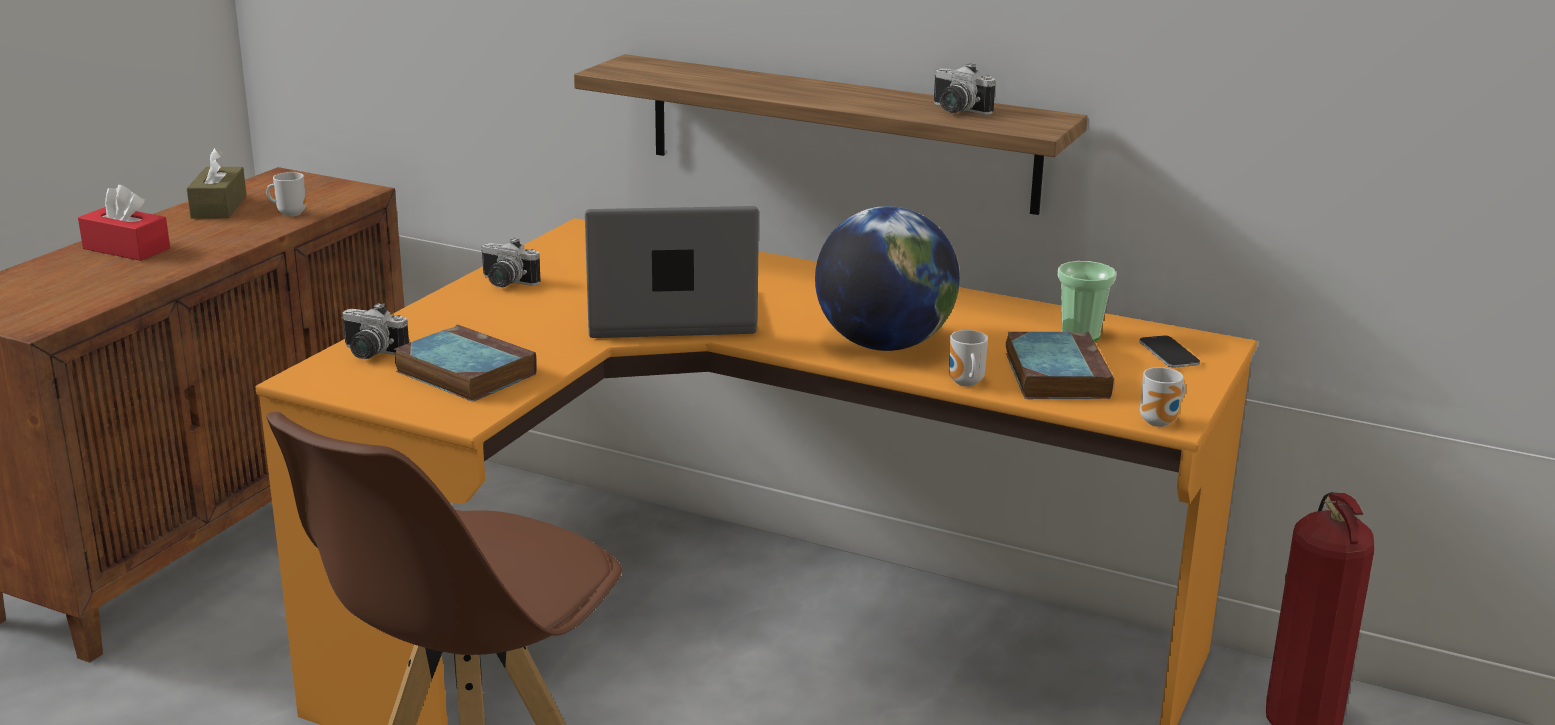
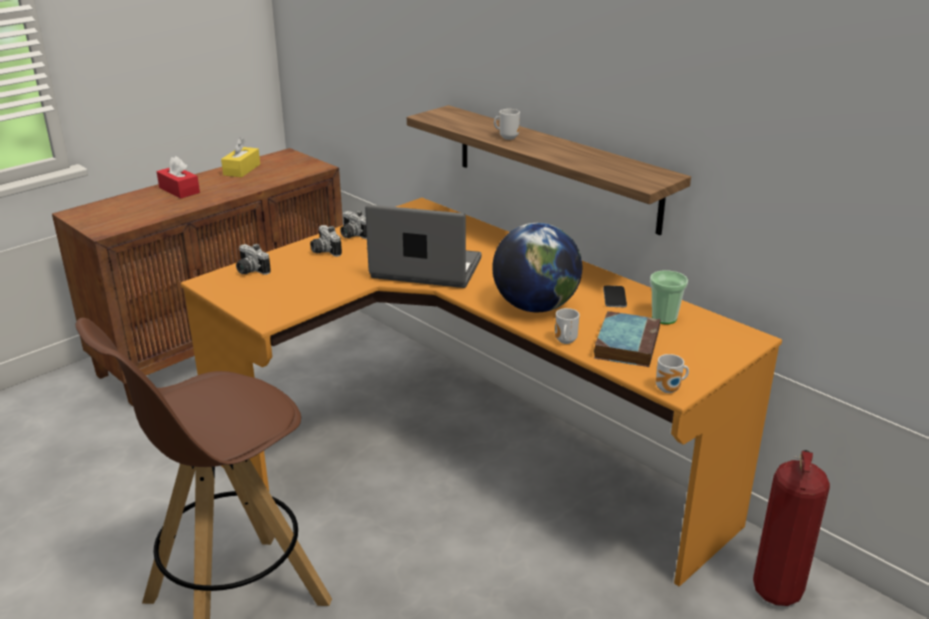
camera: 20 degrees right, 5 degrees up
(219, 207) = (242, 170): brown tissue box -> yellow tissue box
(290, 213) = (273, 178): mug -> mug (507, 137)
(463, 372) = (287, 290): book -> none
(955, 110) = (606, 164): camera -> camera (323, 251)
(1168, 353) = (713, 340): phone -> phone (614, 297)

